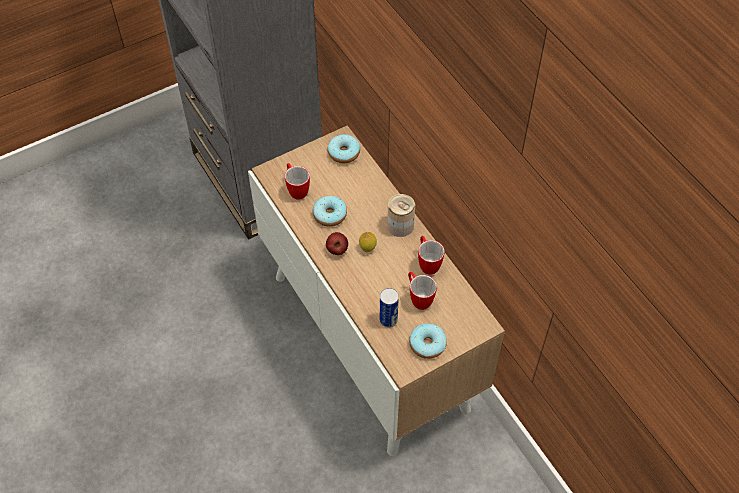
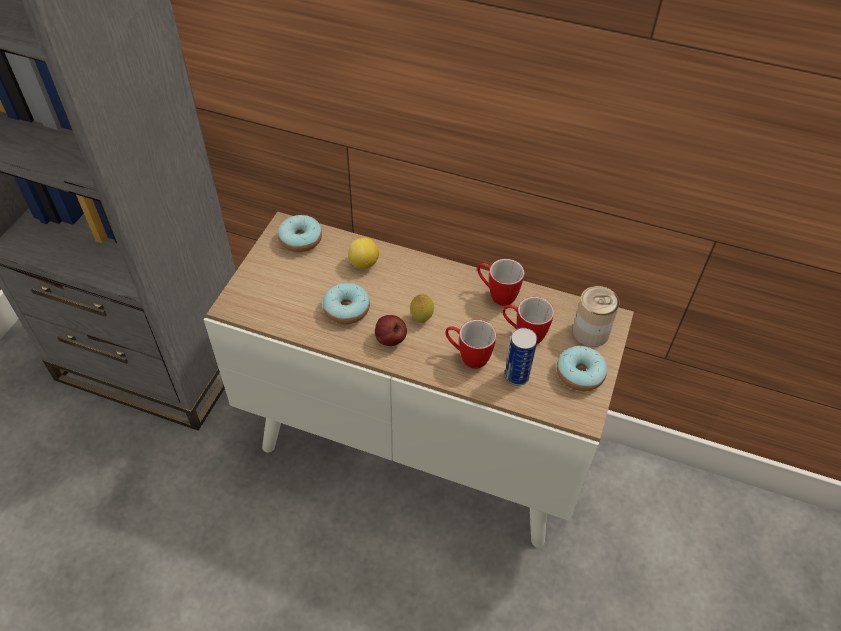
camera: 40 degrees left, 5 degrees down
(296, 189) = (282, 305): mug -> mug (467, 357)
(366, 192) = (364, 263): none -> lemon
(400, 225) = (432, 275): can -> can (590, 332)

